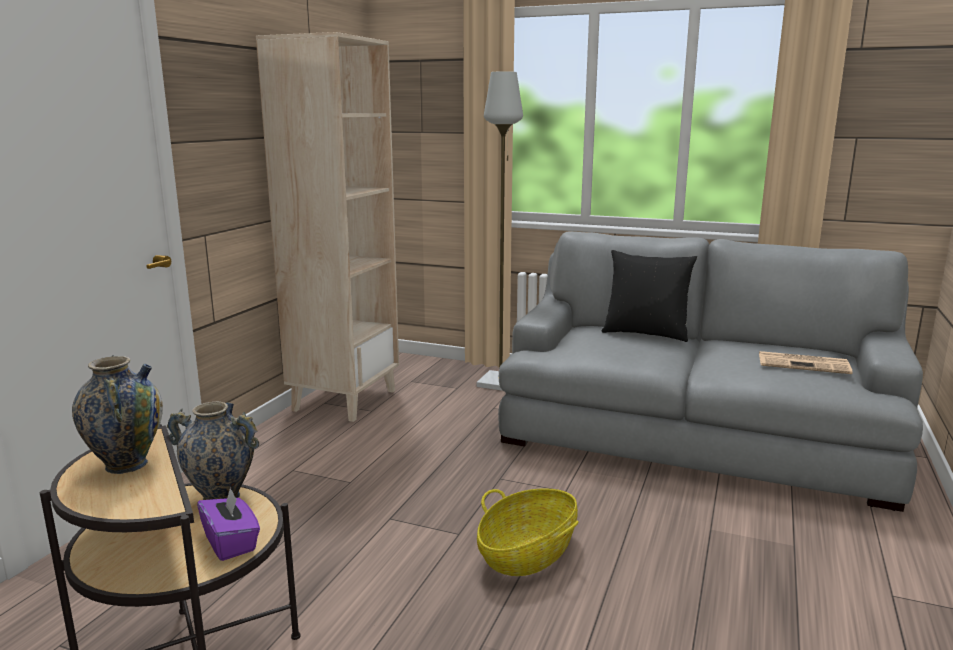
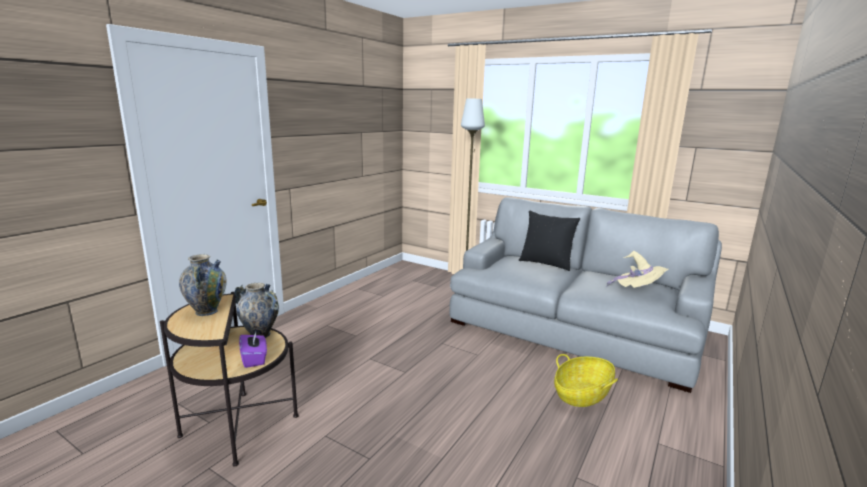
camera: 10 degrees right, 0 degrees up
(344, 400) = (370, 288): beige bookcase -> none
(527, 554) = (440, 388): basket -> basket (582, 394)
(804, 364) = (638, 291): newspaper -> beige hat

